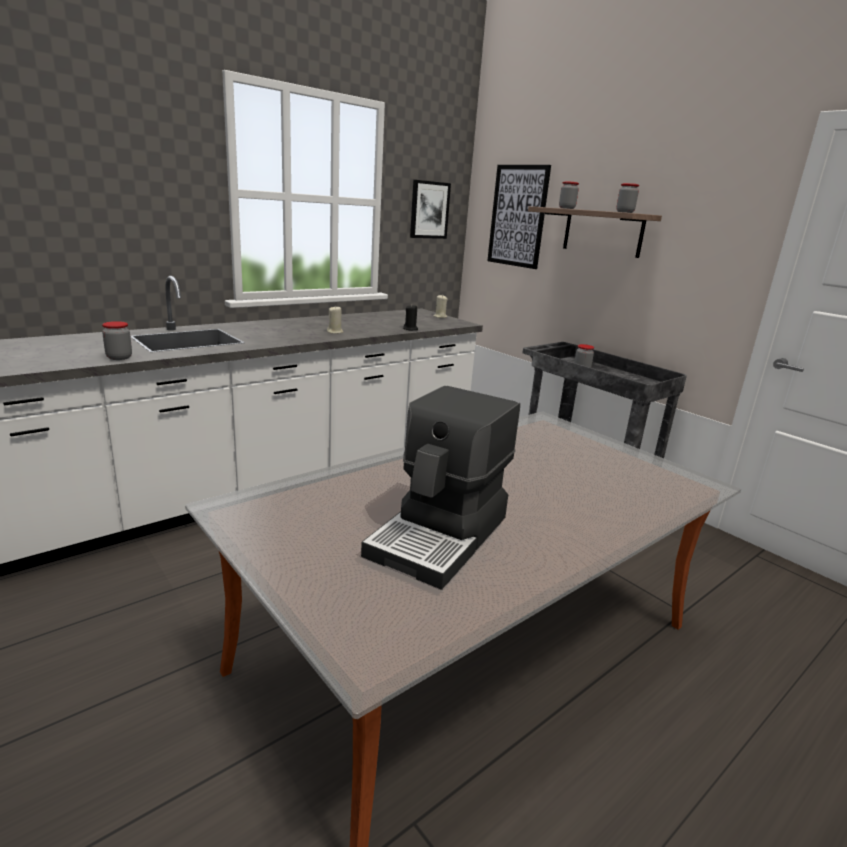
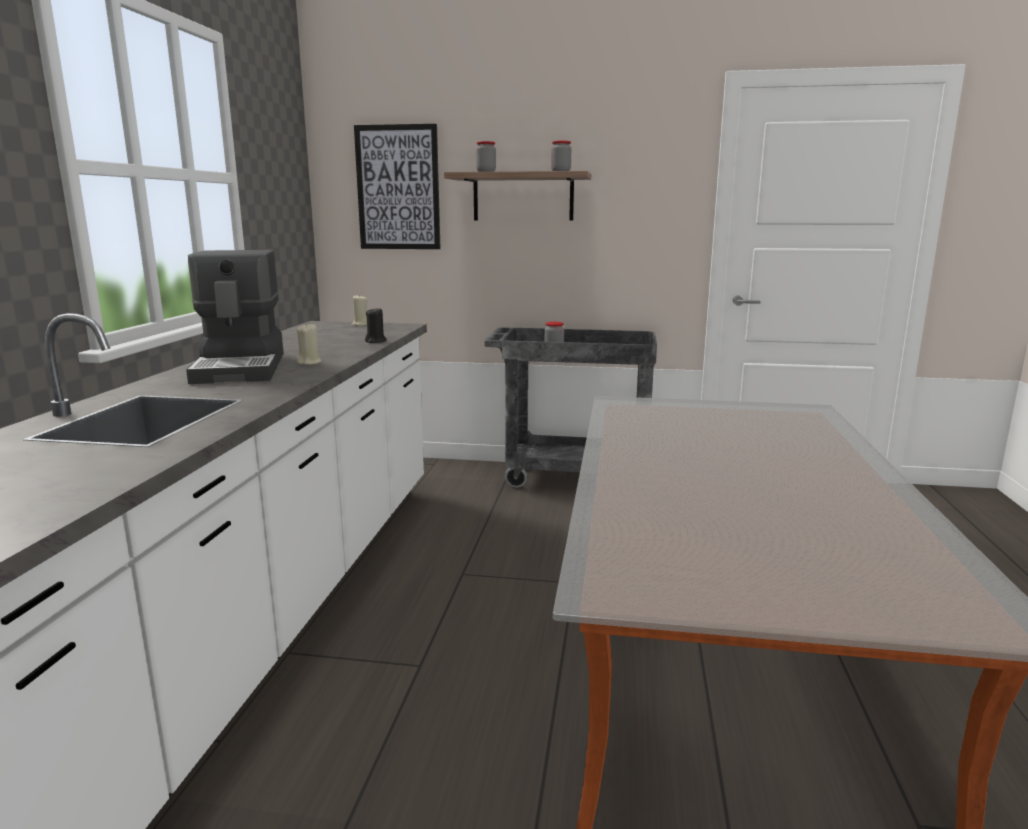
camera: 40 degrees left, 5 degrees down
(119, 357) = (128, 467): jar -> none
(429, 210) = (280, 187): picture -> none
(441, 536) = (800, 516): coffee machine -> coffee machine (242, 367)

